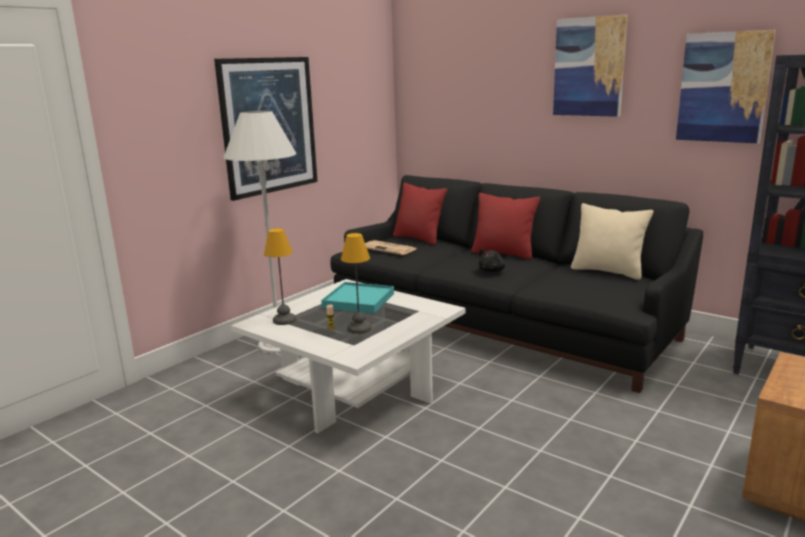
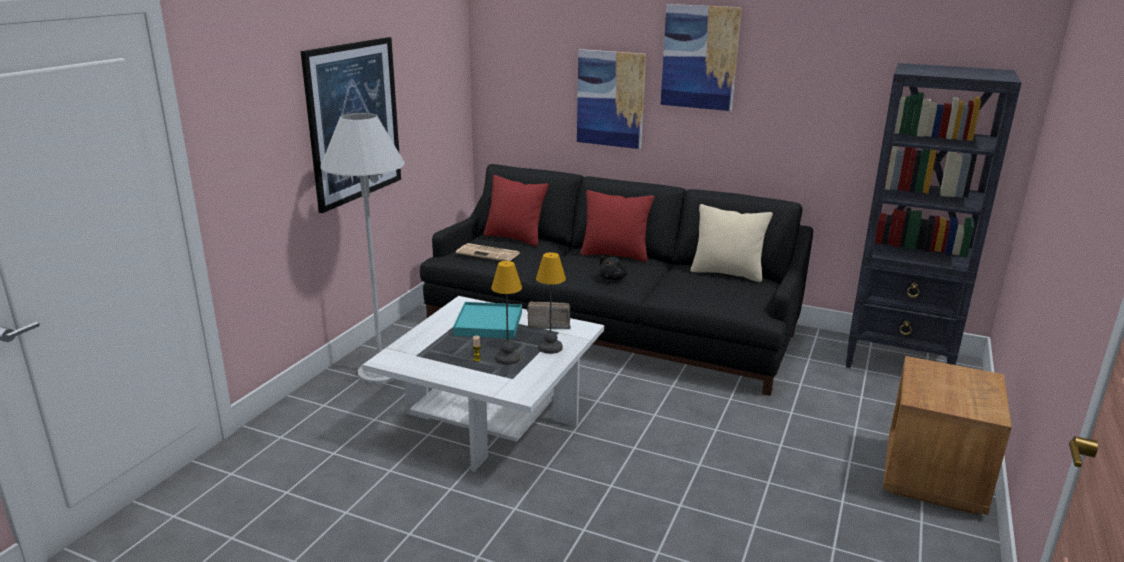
camera: 15 degrees left, 5 degrees up
(284, 320) = (420, 354): table lamp -> table lamp (550, 348)
(412, 305) = (548, 325): none -> radio
(723, 87) = (834, 89): picture -> picture (610, 99)

